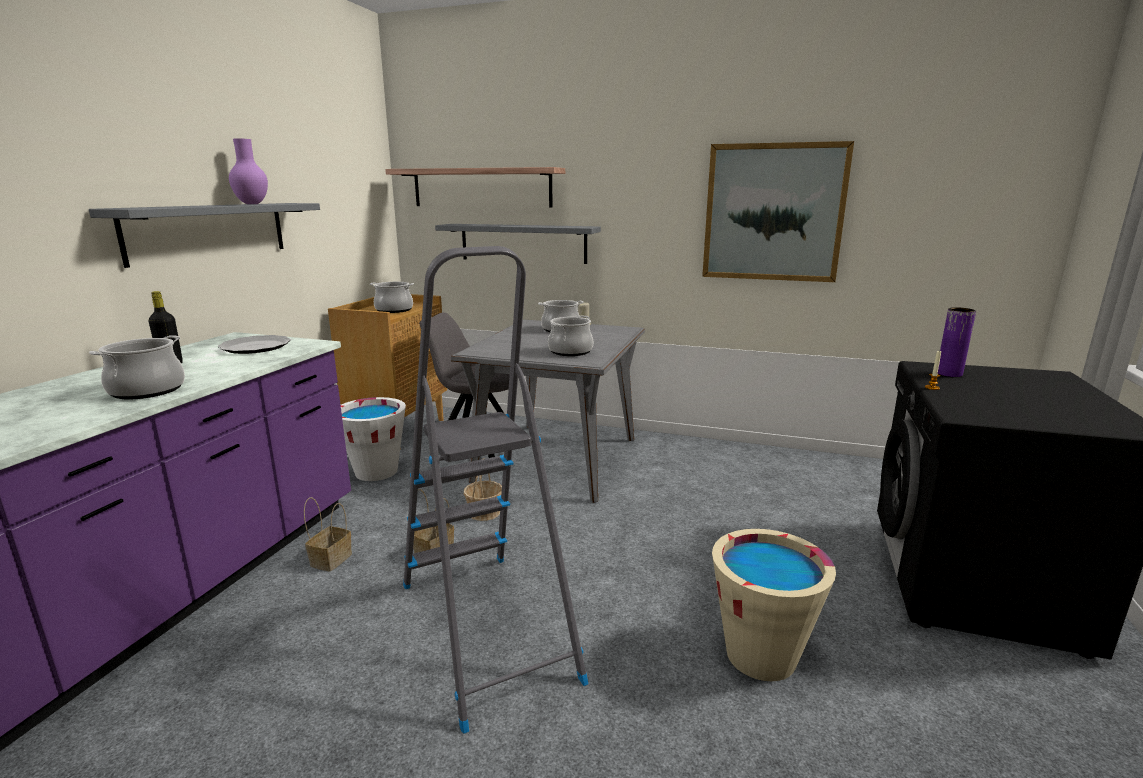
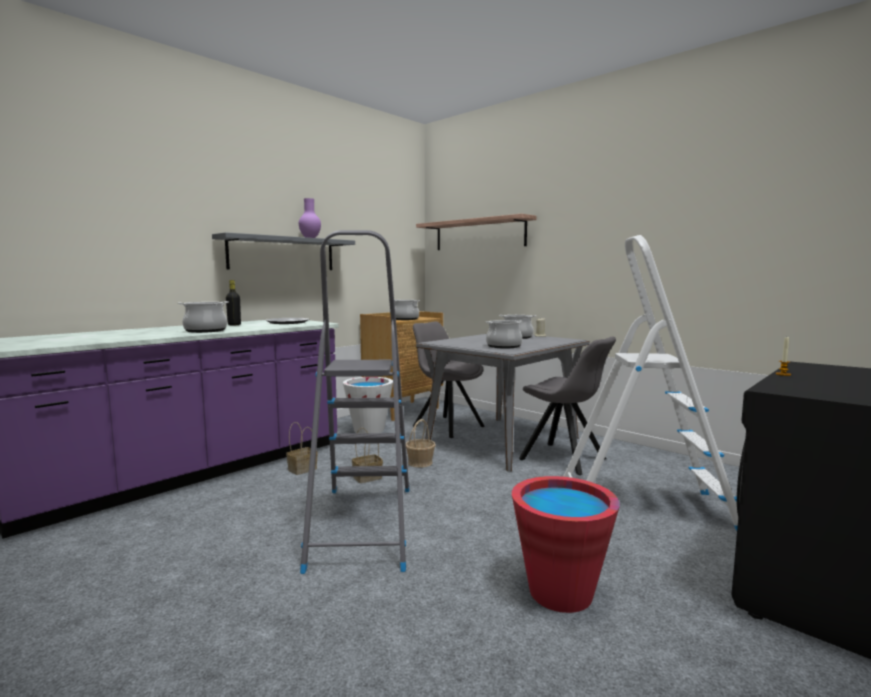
camera: 25 degrees right, 10 degrees down
(523, 243) = (505, 274): grey shelf -> none
(639, 472) = (563, 459): none -> grey chair
(756, 520) = (644, 507): none -> white step ladder
(761, 655) = (560, 592): beige bucket -> red bucket
(773, 213) = (705, 241): picture -> none
(949, 374) = (824, 370): purple vase -> none

